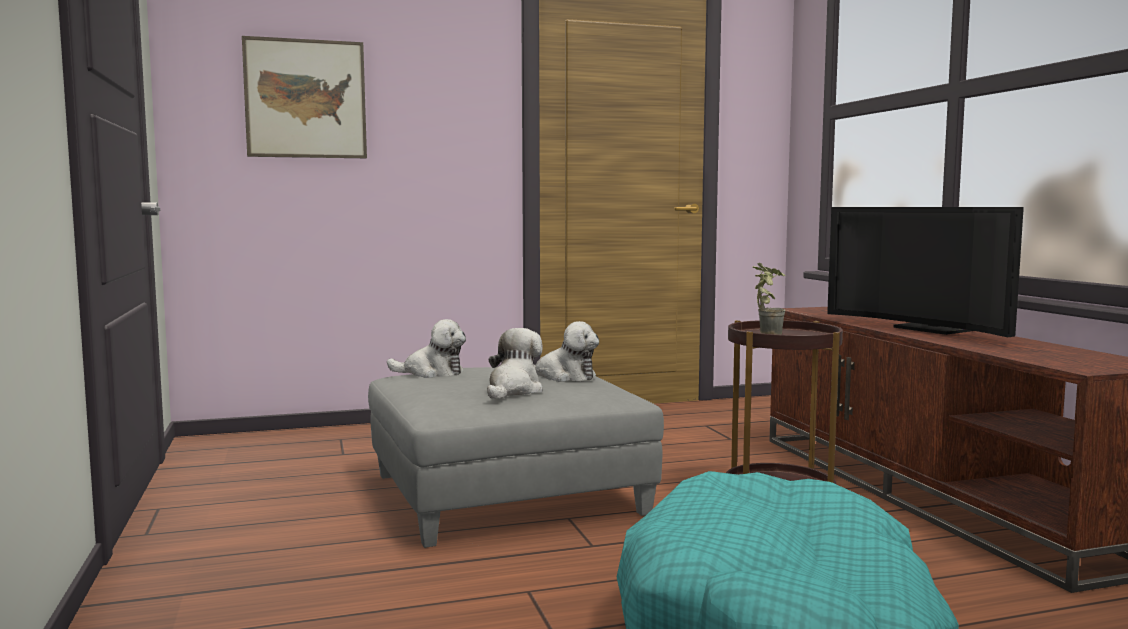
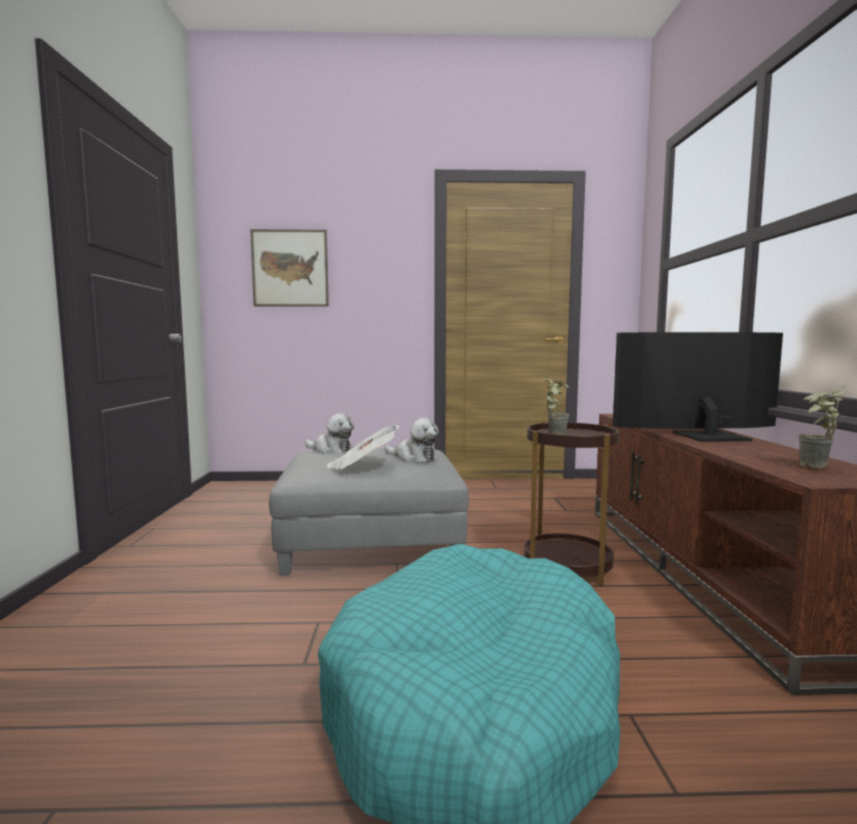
camera: 15 degrees right, 0 degrees up
(513, 391) = (362, 467): plush toy -> newspaper
(928, 329) = (706, 435): television -> television turned 105 degrees clockwise
(1073, 357) = (816, 468): none -> potted plant

